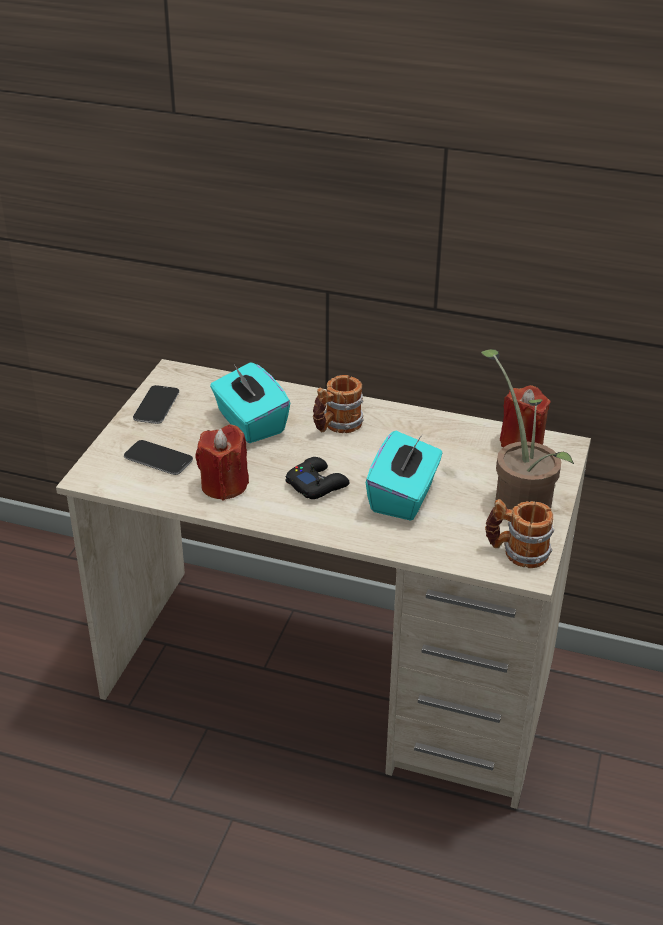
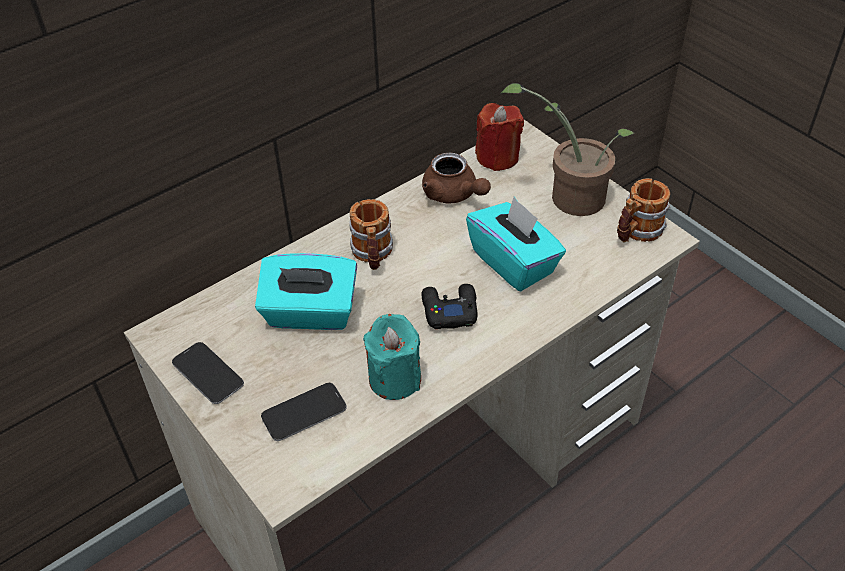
camera: 55 degrees left, 10 degrees up
(224, 485) = (394, 379): red candle -> turquoise candle
(447, 437) = (453, 195): none -> brown teapot

